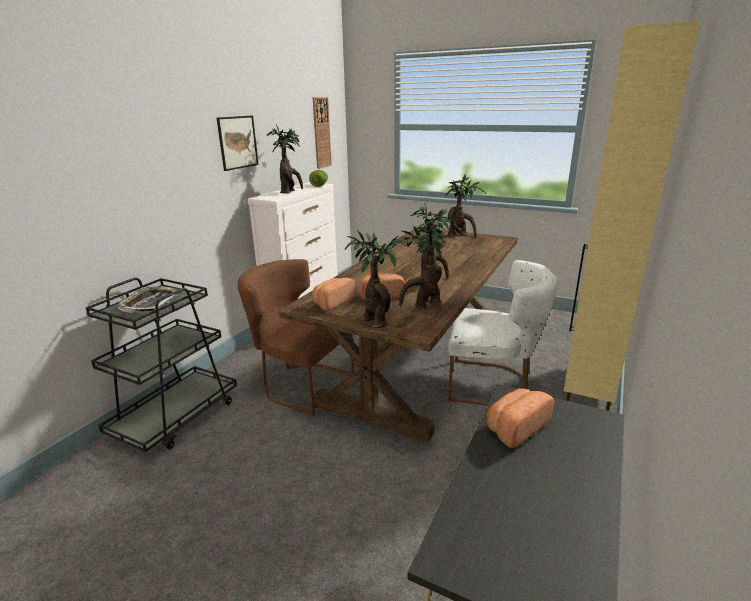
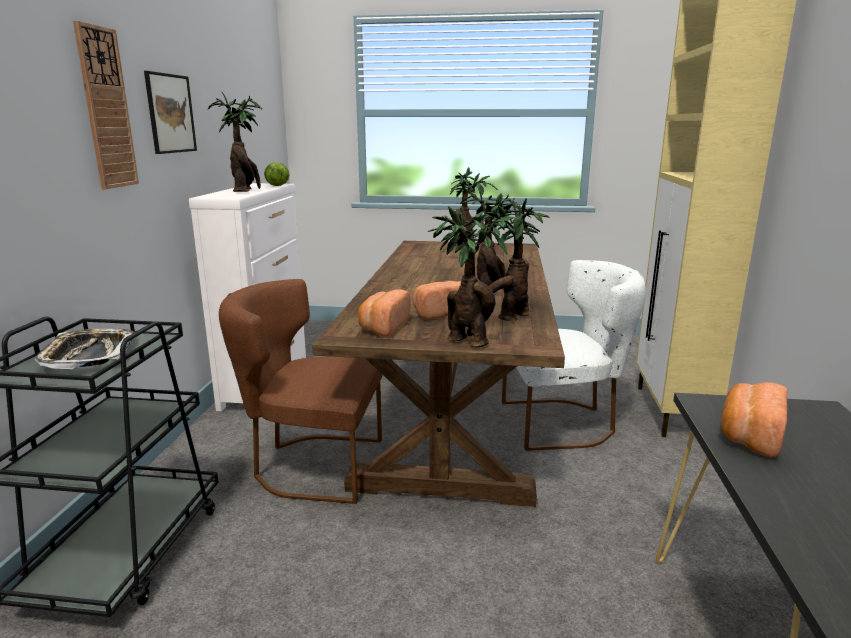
camera: 20 degrees left, 5 degrees down
(321, 133) = (261, 117): wall clock -> wall clock (106, 109)

